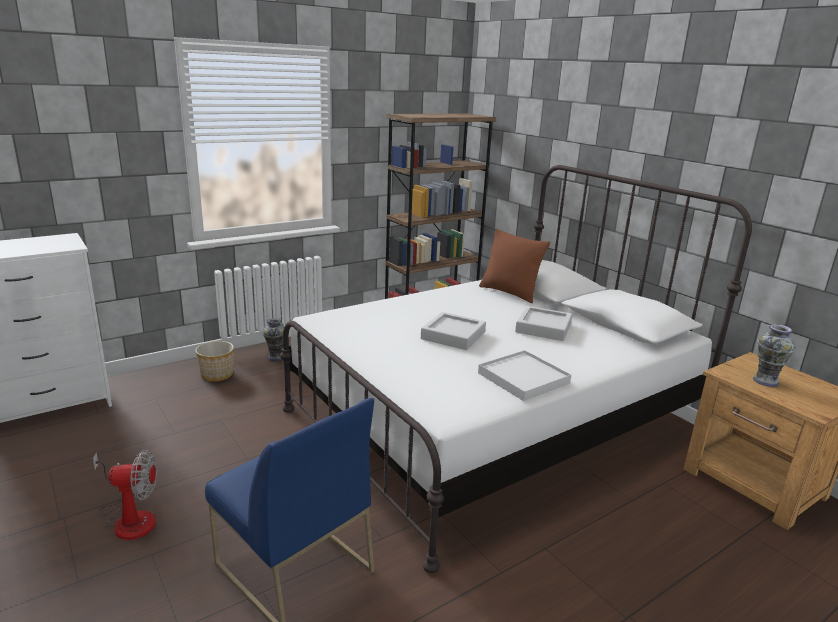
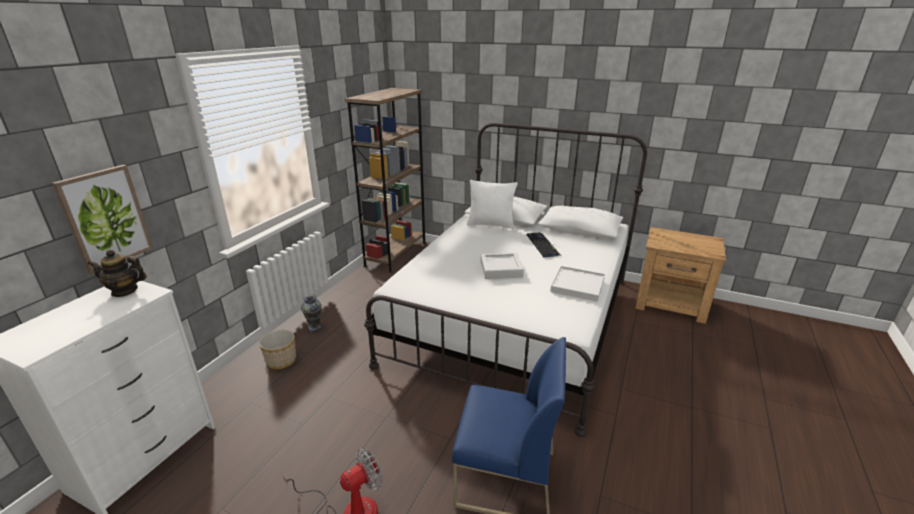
camera: 30 degrees left, 5 degrees up
(59, 241) = (124, 291): none -> teapot
(71, 175) = (105, 218): none -> picture
(509, 293) = (490, 224): brown pillow -> white pillow
(543, 328) = (542, 245): grey tray -> keyboard
(765, 381) = (677, 243): vase -> none

